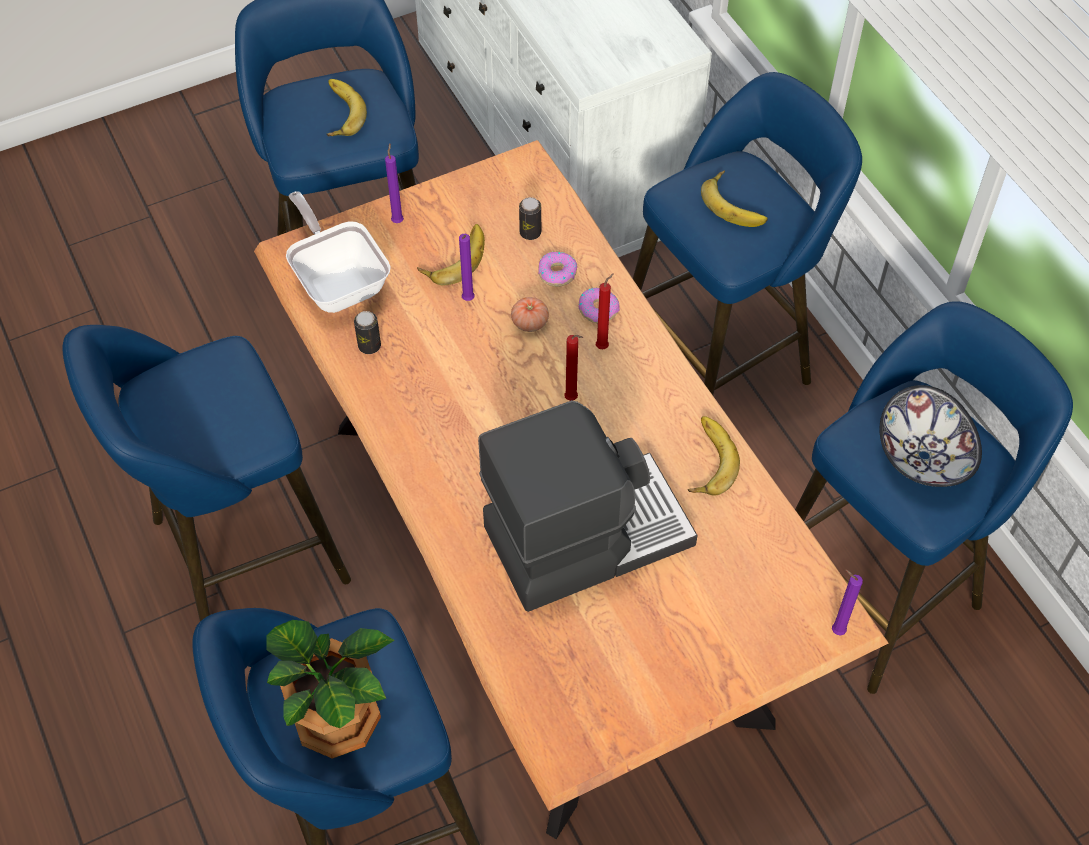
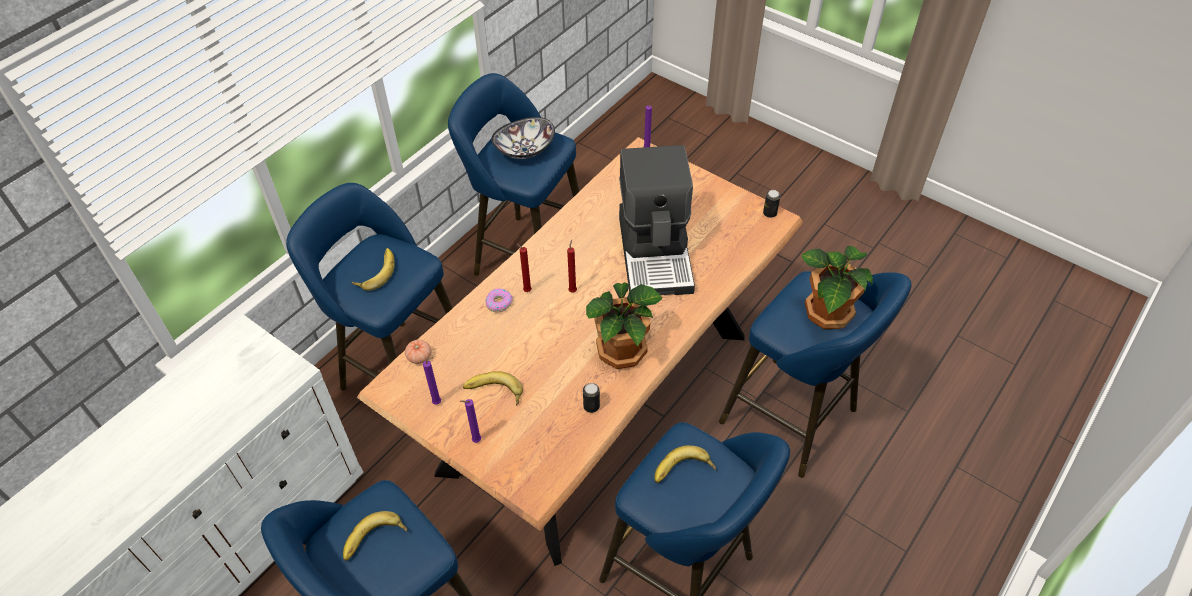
camera: 115 degrees left, 5 degrees down
(338, 281) = (547, 450): frying pan -> none
(431, 415) = (623, 351): none -> potted plant
(467, 301) = (526, 370): purple candle -> purple candle (438, 402)
(530, 233) = (451, 360): can -> can (769, 213)
(530, 322) = (527, 331): tomato -> tomato (419, 357)
(557, 273) = (479, 333): donut -> none
(585, 534) = (656, 253): coffee machine -> coffee machine turned 135 degrees counterclockwise
(705, 460) = (579, 222): banana -> banana (683, 471)

